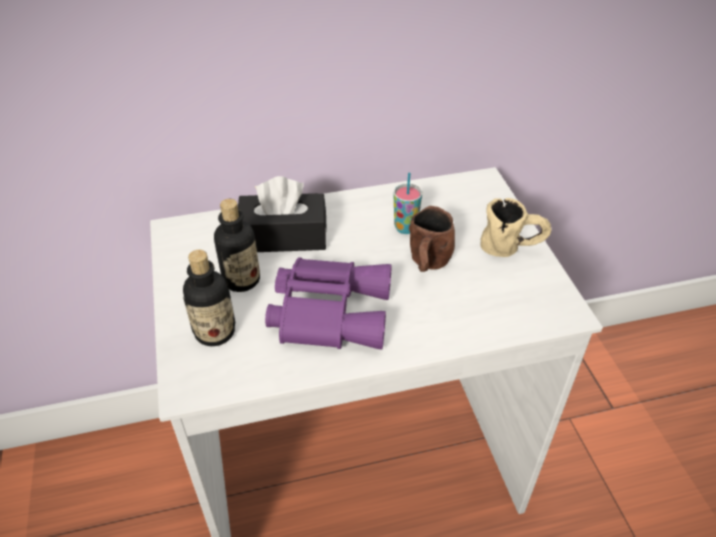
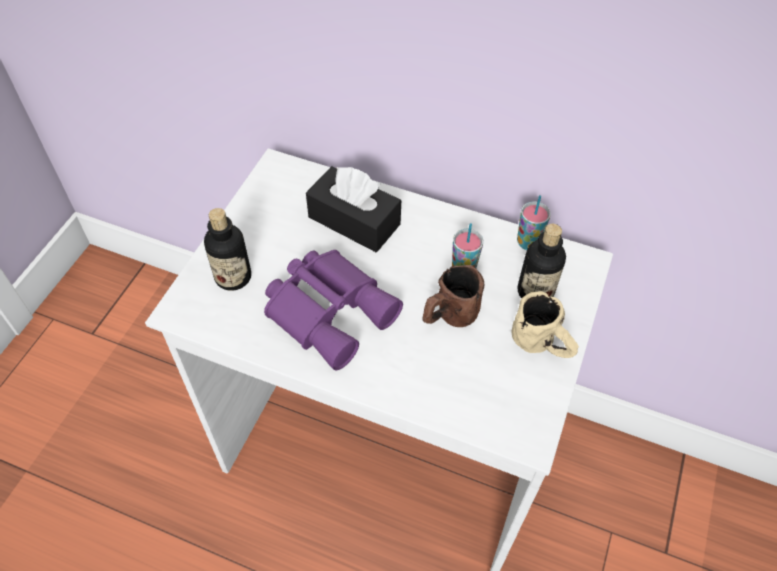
camera: 35 degrees right, 10 degrees up
(241, 280) = (289, 242): bottle -> bottle (535, 291)
(433, 187) = (528, 243): none -> cup

